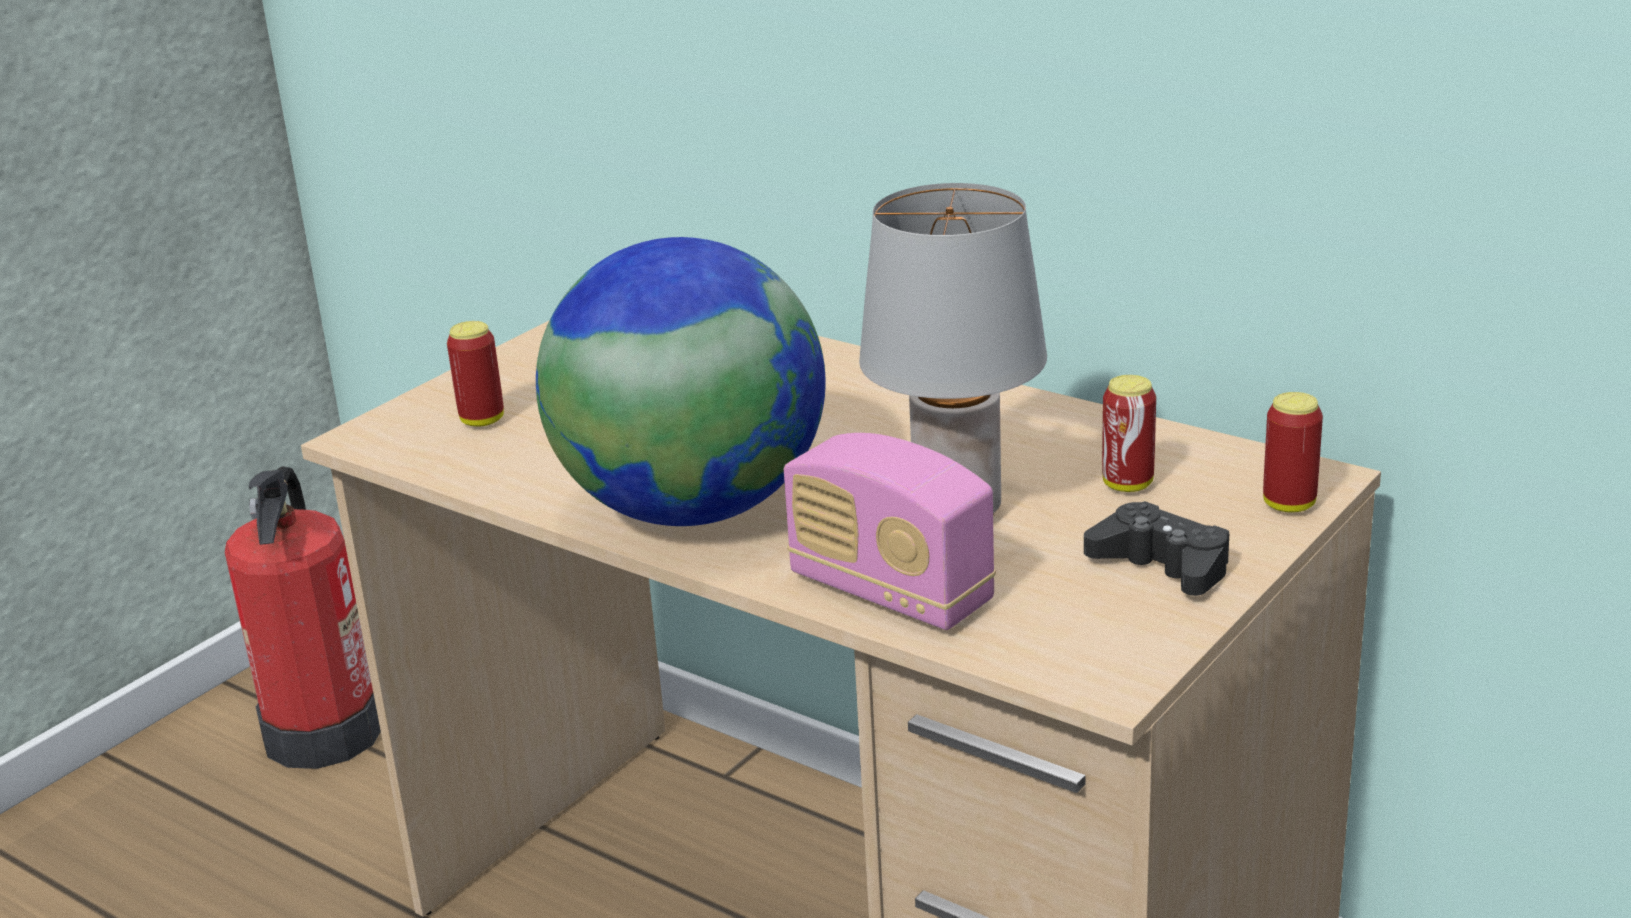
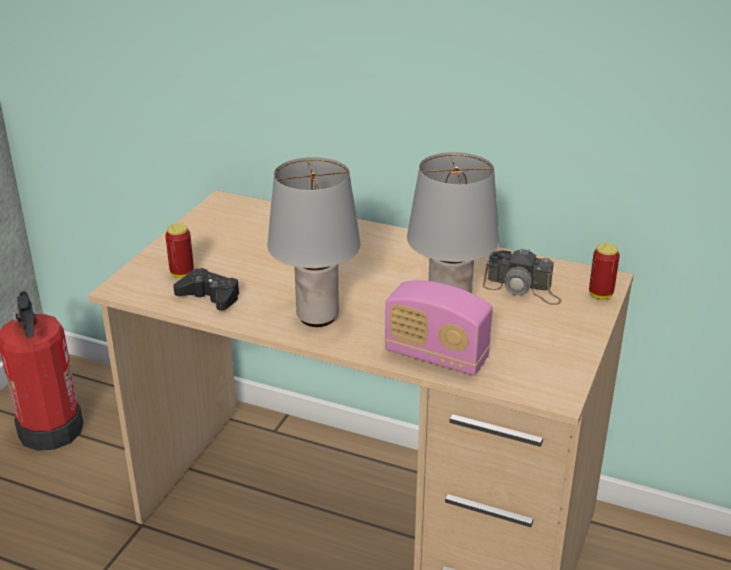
camera: 15 degrees left, 5 degrees up
(693, 508) = (317, 317): globe -> grey table lamp
(1127, 484) = (522, 289): can -> camera
(1162, 565) = (556, 331): black game controller -> black game controller (210, 296)

